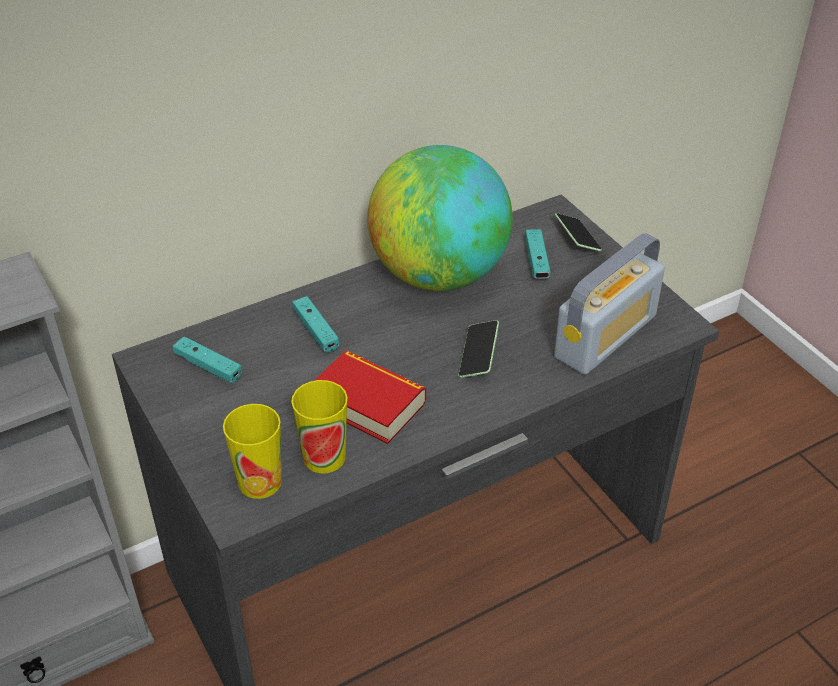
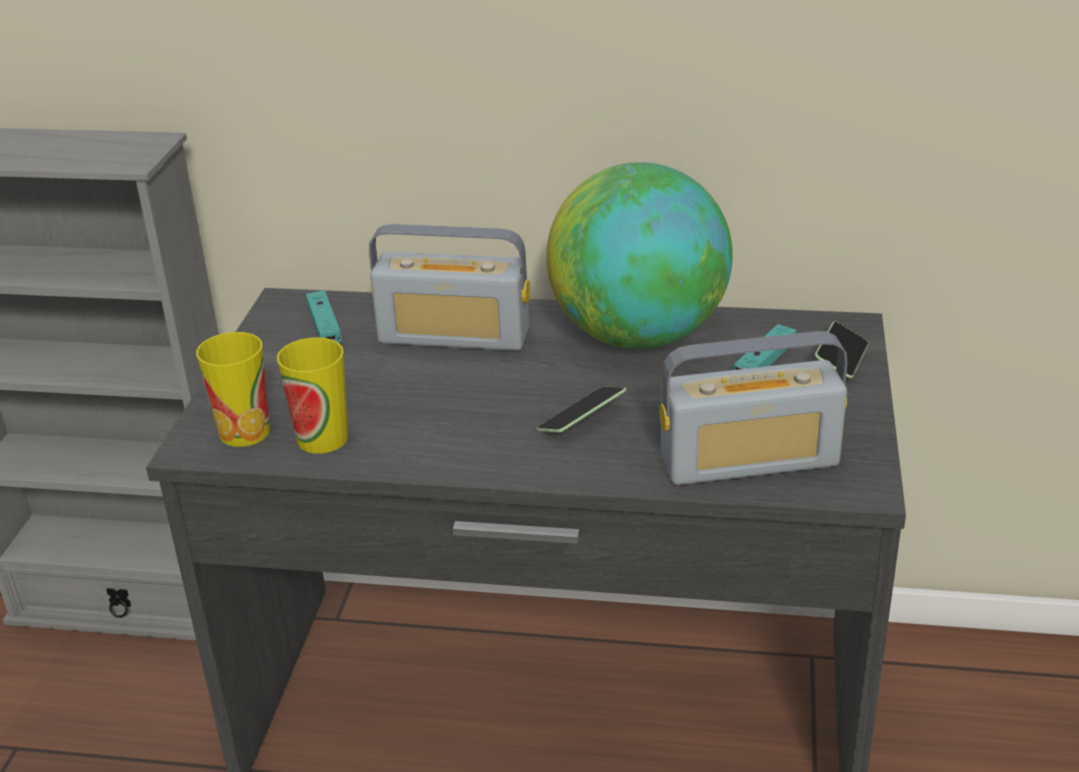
camera: 40 degrees right, 10 degrees down
(316, 330) = (454, 336): turquoise game controller -> radio
(368, 403) = (419, 414): book -> none

